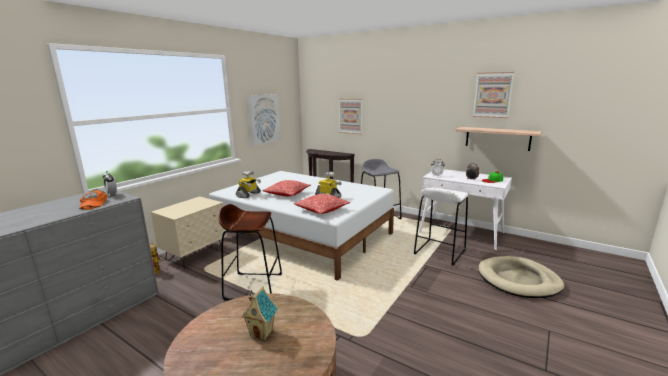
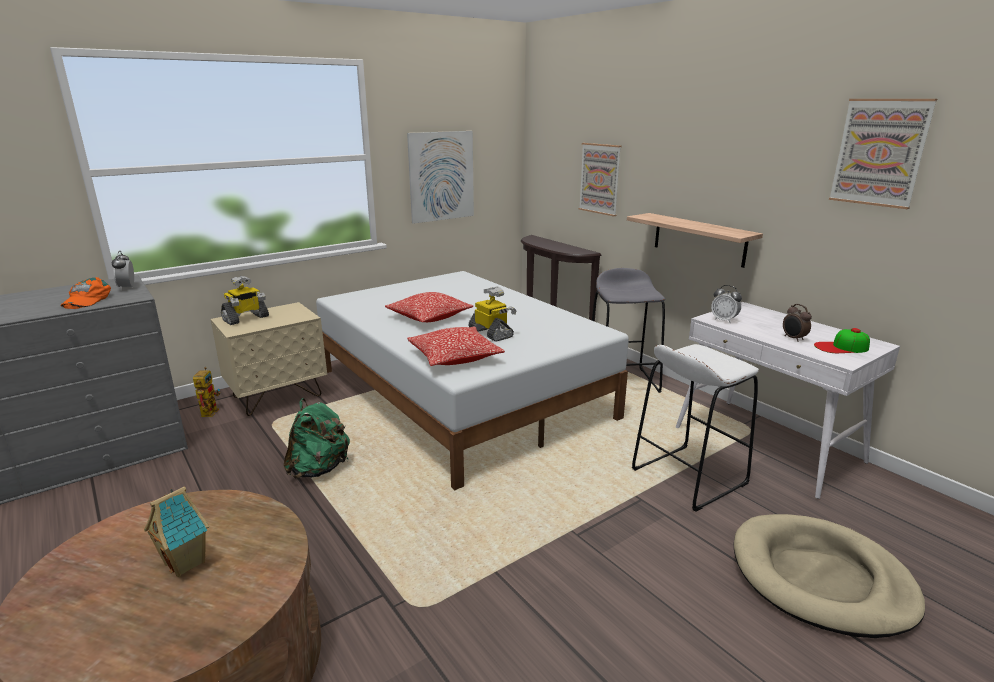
camera: 20 degrees right, 5 degrees up
(249, 195) = (369, 310): toy robot -> toy robot (246, 318)
(253, 286) = (319, 469): brown stool -> green backpack
(497, 138) = (879, 253): shelf -> shelf (699, 239)

